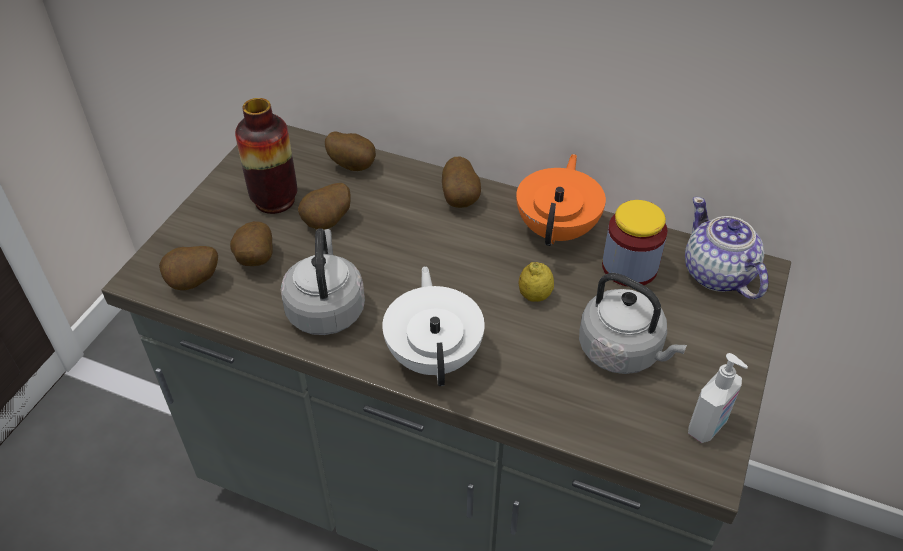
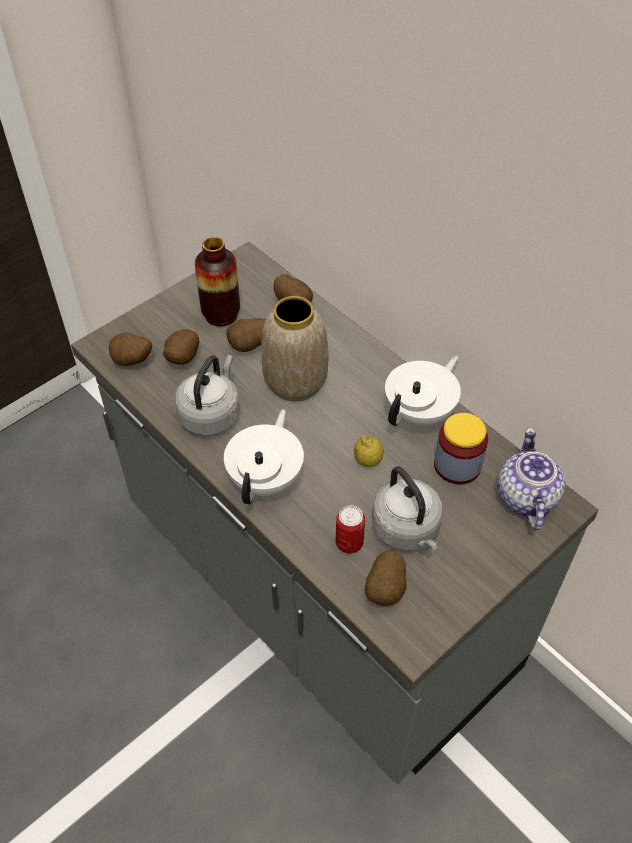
camera: 25 degrees right, 5 degrees up
(404, 243) = (295, 383): none -> vase
(461, 199) = (360, 361): potato -> potato (386, 590)
(558, 229) = (420, 413): orange teapot -> white teapot
(571, 389) = (349, 543): none -> can
(708, 427) = (433, 612): soap dispenser -> none

